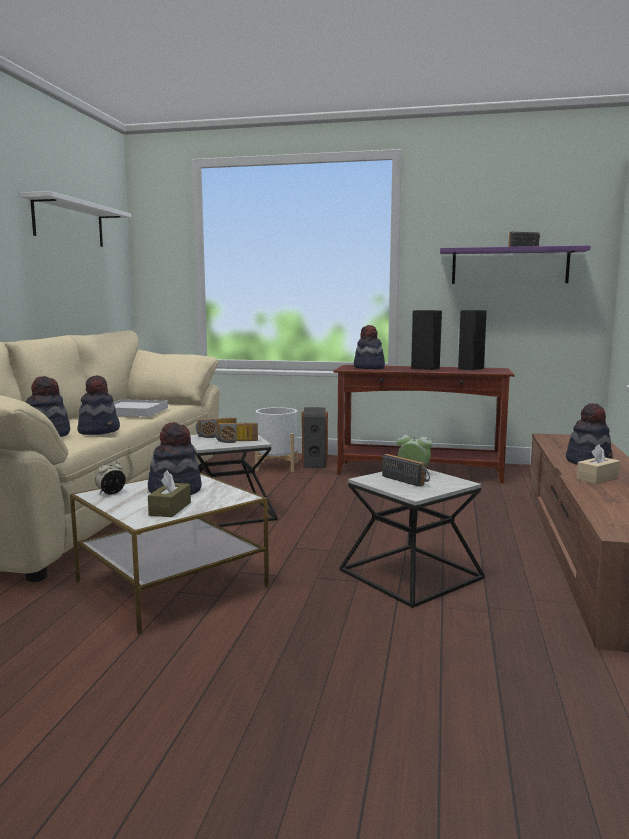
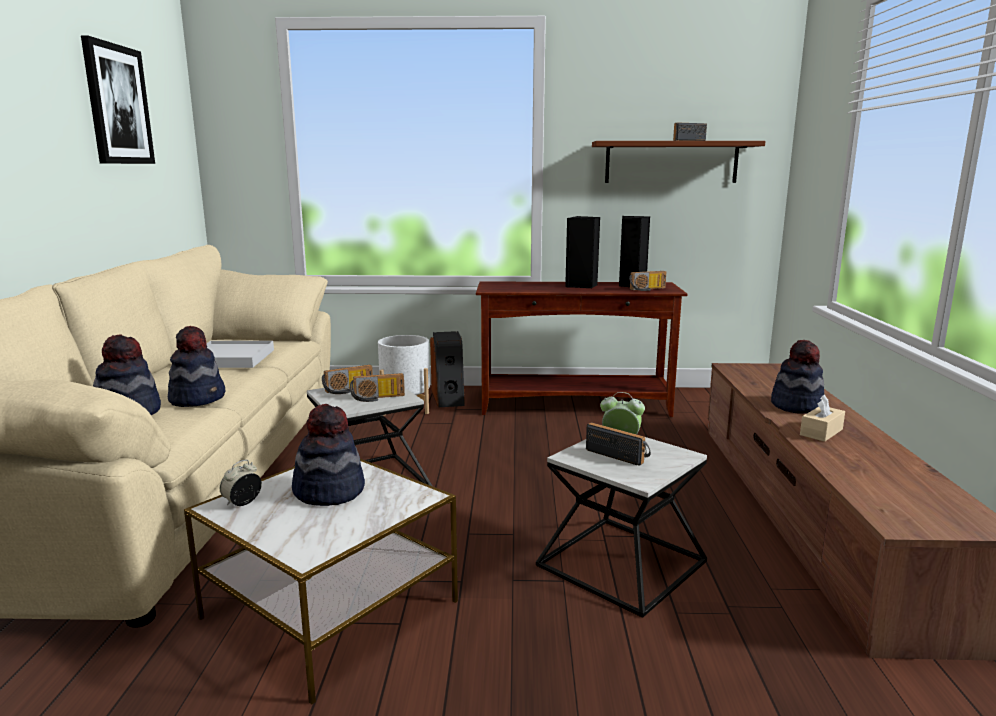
camera: 10 degrees left, 5 degrees up
(69, 223) = (117, 105): white shelf -> picture
(170, 509) = (336, 527): brown tissue box -> none
(369, 368) = (515, 287): hat -> none
(481, 371) = (648, 289): none -> radio
(509, 266) = (671, 162): purple shelf -> brown shelf

